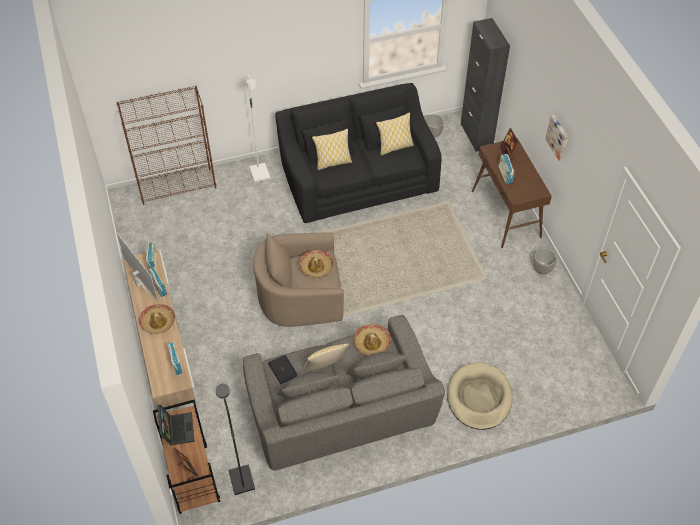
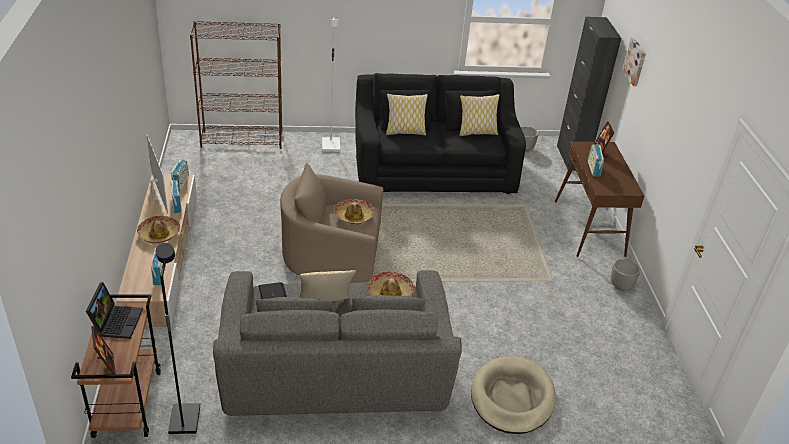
camera: 10 degrees right, 15 degrees down
(558, 137) = (661, 121): picture -> picture (636, 62)

